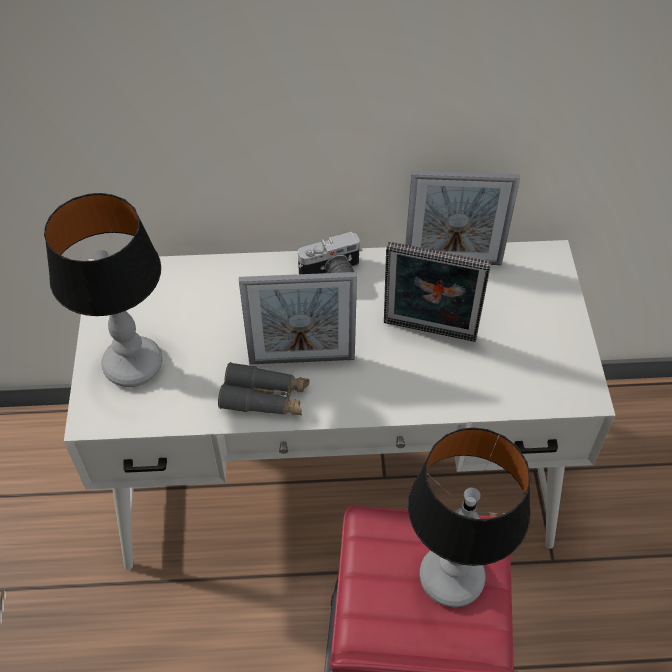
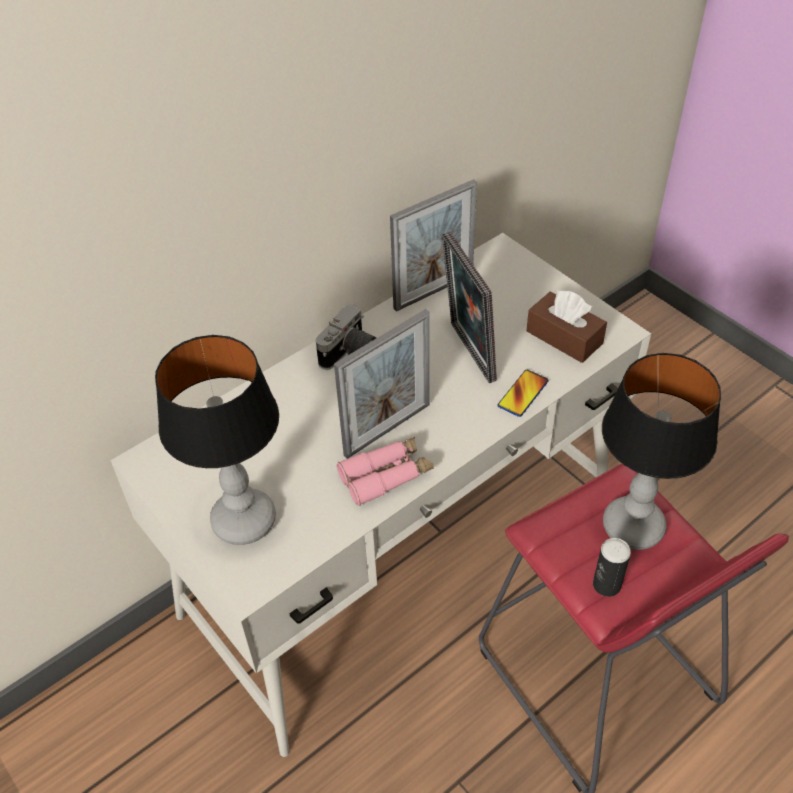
camera: 35 degrees left, 5 degrees down
(265, 397) = (386, 475): grey binoculars -> pink binoculars
(381, 610) = (606, 584): none -> can
(428, 334) = (467, 353): picture frame -> picture frame turned 90 degrees clockwise
(441, 398) = (523, 394): none -> phone
(528, 370) = (564, 337): none -> brown tissue box

